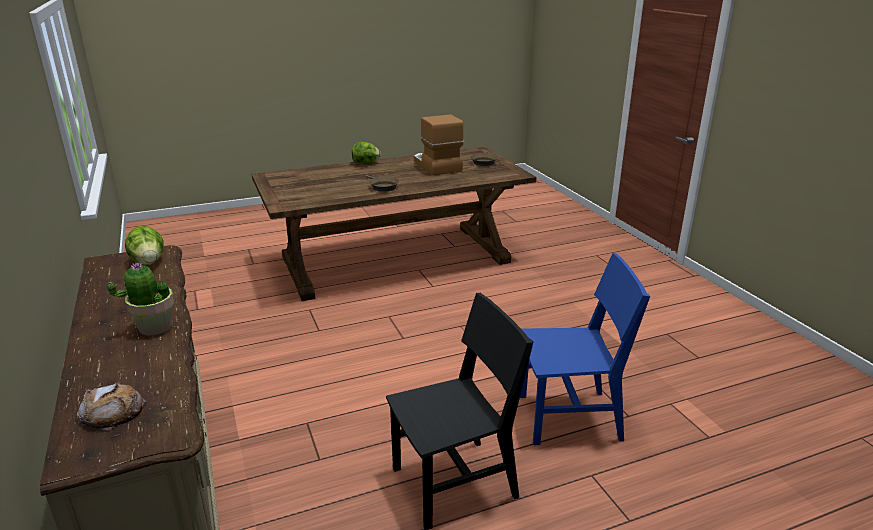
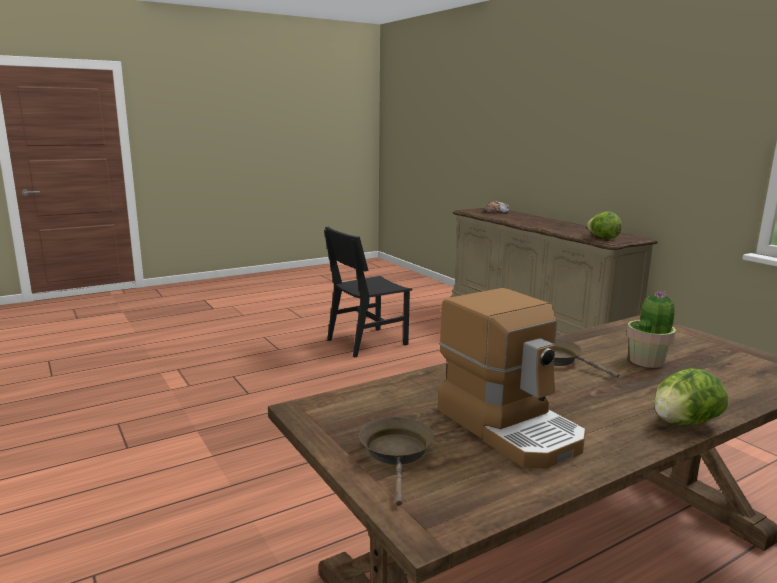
camera: 170 degrees right, 10 degrees down
(154, 327) = (530, 223): potted plant -> potted plant (647, 361)
(569, 417) = (283, 372): blue chair -> none

